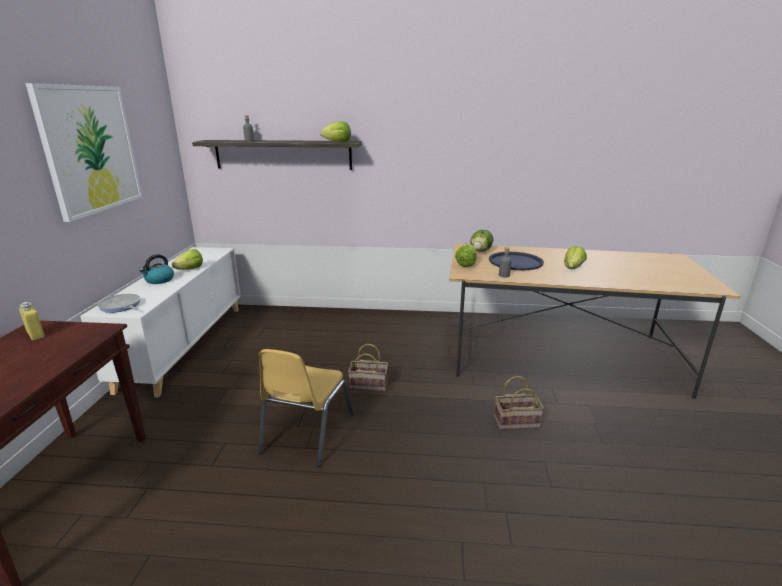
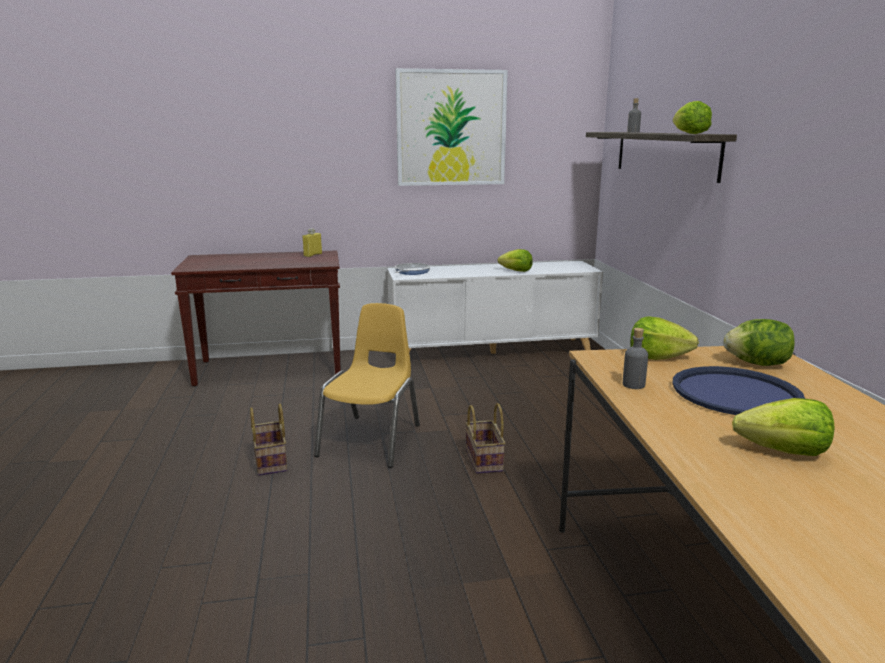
camera: 75 degrees right, 5 degrees down
(159, 280) = (477, 269): kettle -> none
(306, 432) = (371, 440): yellow chair -> yellow chair turned 105 degrees clockwise
(517, 421) = (461, 605): basket -> basket (271, 462)

